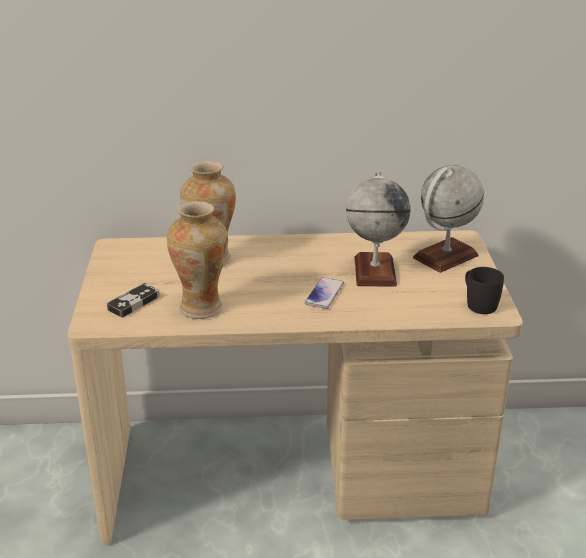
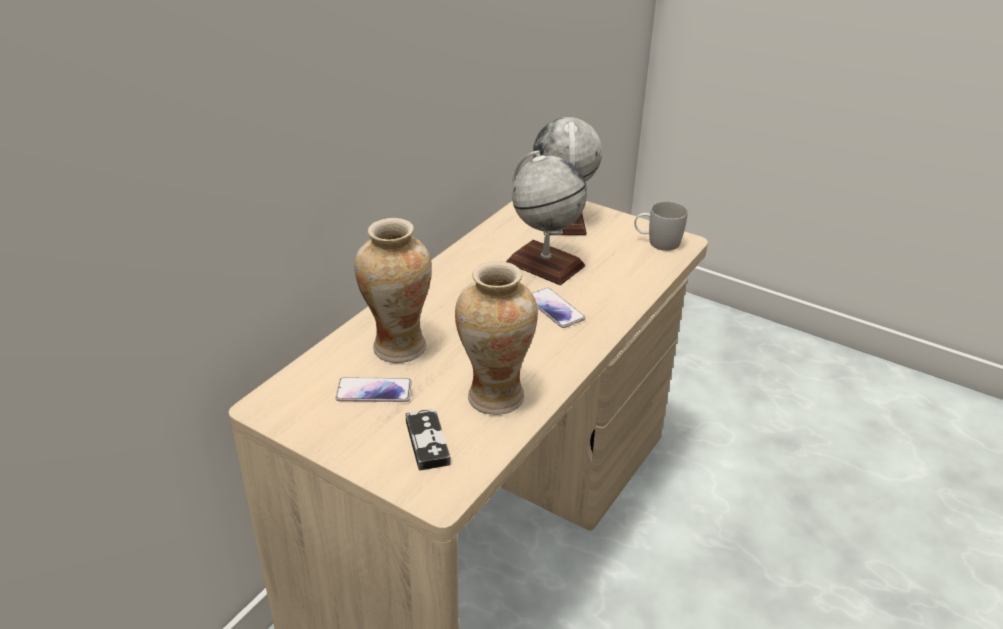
camera: 55 degrees left, 5 degrees up
(161, 269) = (374, 391): none -> phone
(478, 303) = (657, 242): black mug -> white mug

